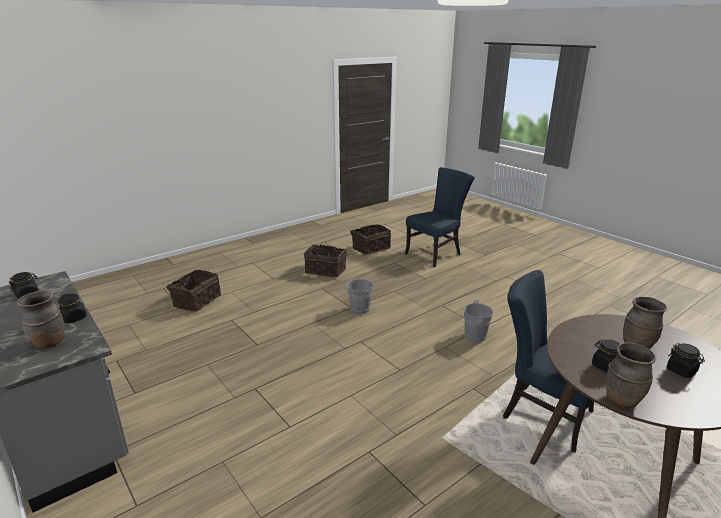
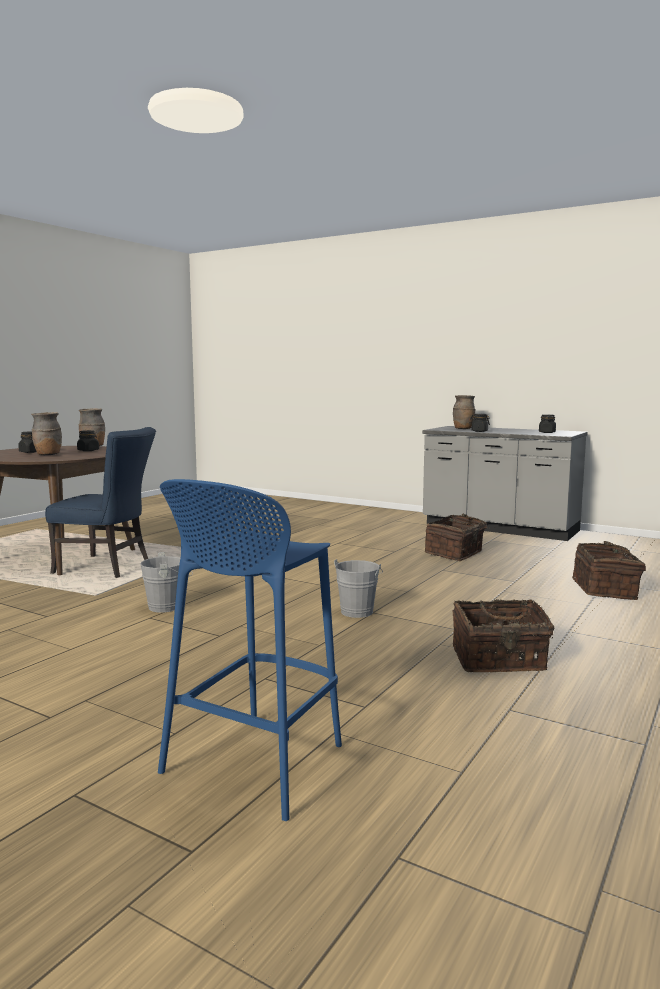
camera: 160 degrees right, 15 degrees down
(370, 248) = (477, 745): basket -> basket (455, 553)
(436, 253) = (256, 764): blue chair -> blue stool

